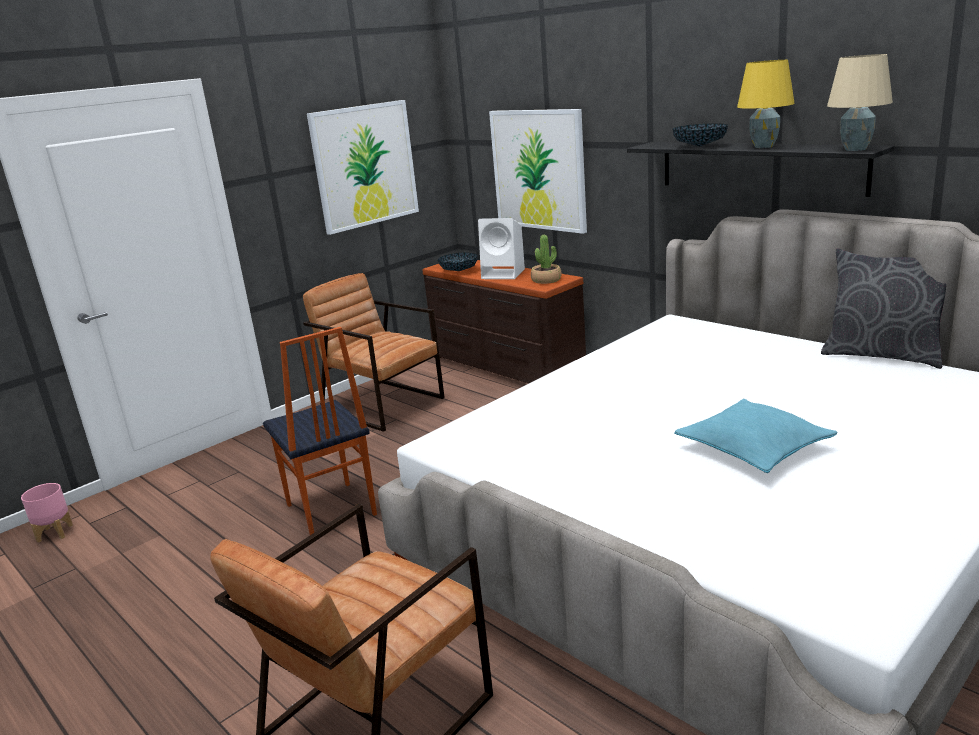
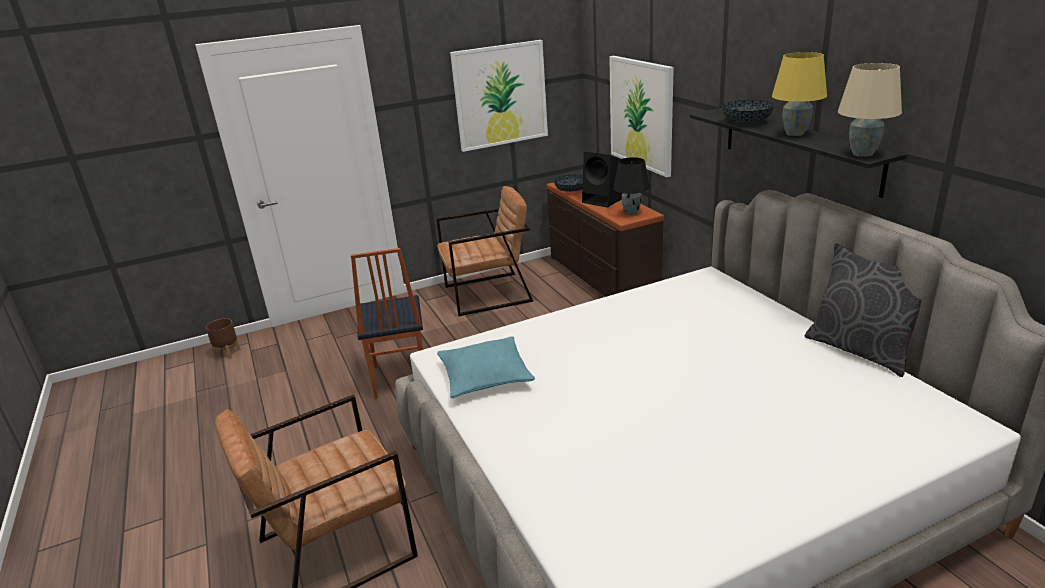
camera: 20 degrees right, 5 degrees up
(55, 533) = (228, 353): pink planter -> brown planter
(382, 404) = (488, 294): brown armchair -> brown armchair turned 105 degrees clockwise
(504, 274) = (604, 200): white speaker -> black speaker
(546, 280) = (631, 213): potted plant -> black table lamp
(753, 448) = (662, 419): turquoise pillow -> turquoise pillow (485, 376)

